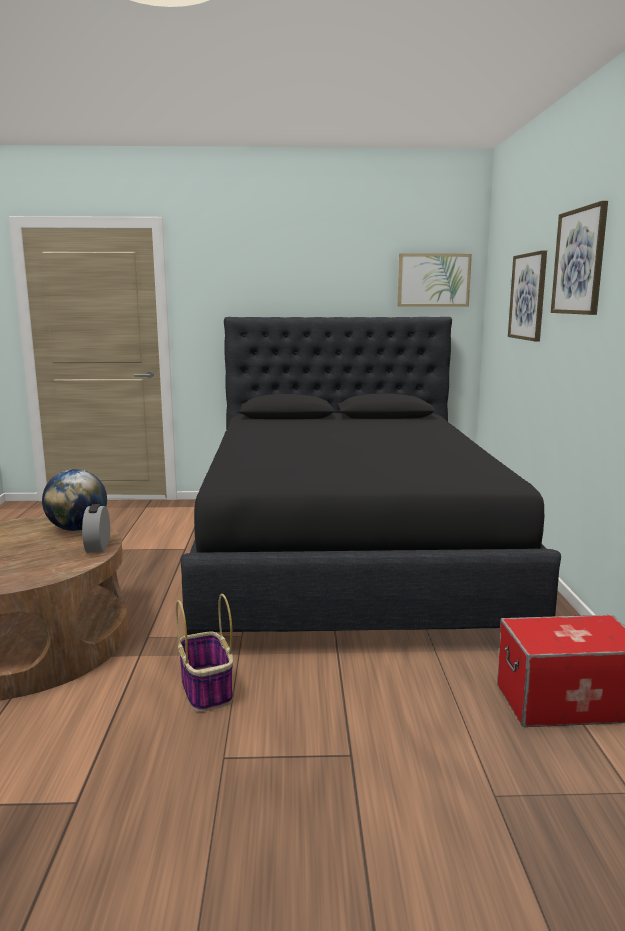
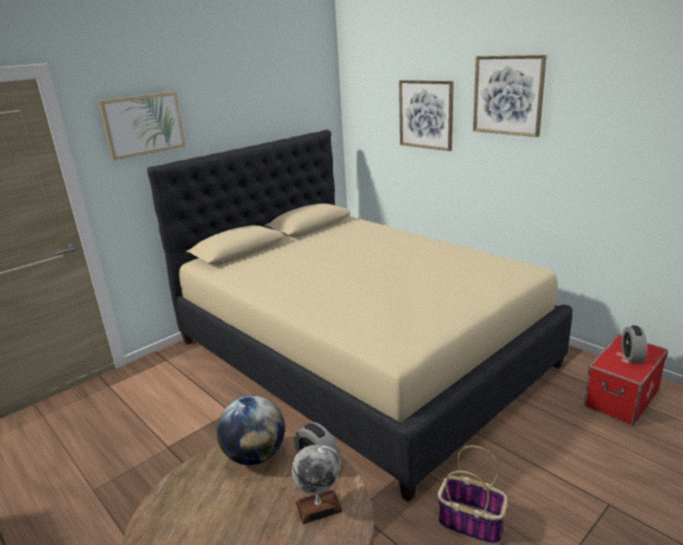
camera: 40 degrees left, 10 degrees up
(48, 562) = (319, 506): none -> globe
(349, 554) = (358, 352): black bed -> beige bed
(433, 280) = (307, 99): picture -> picture (143, 124)
(577, 634) = (631, 356): none -> alarm clock

